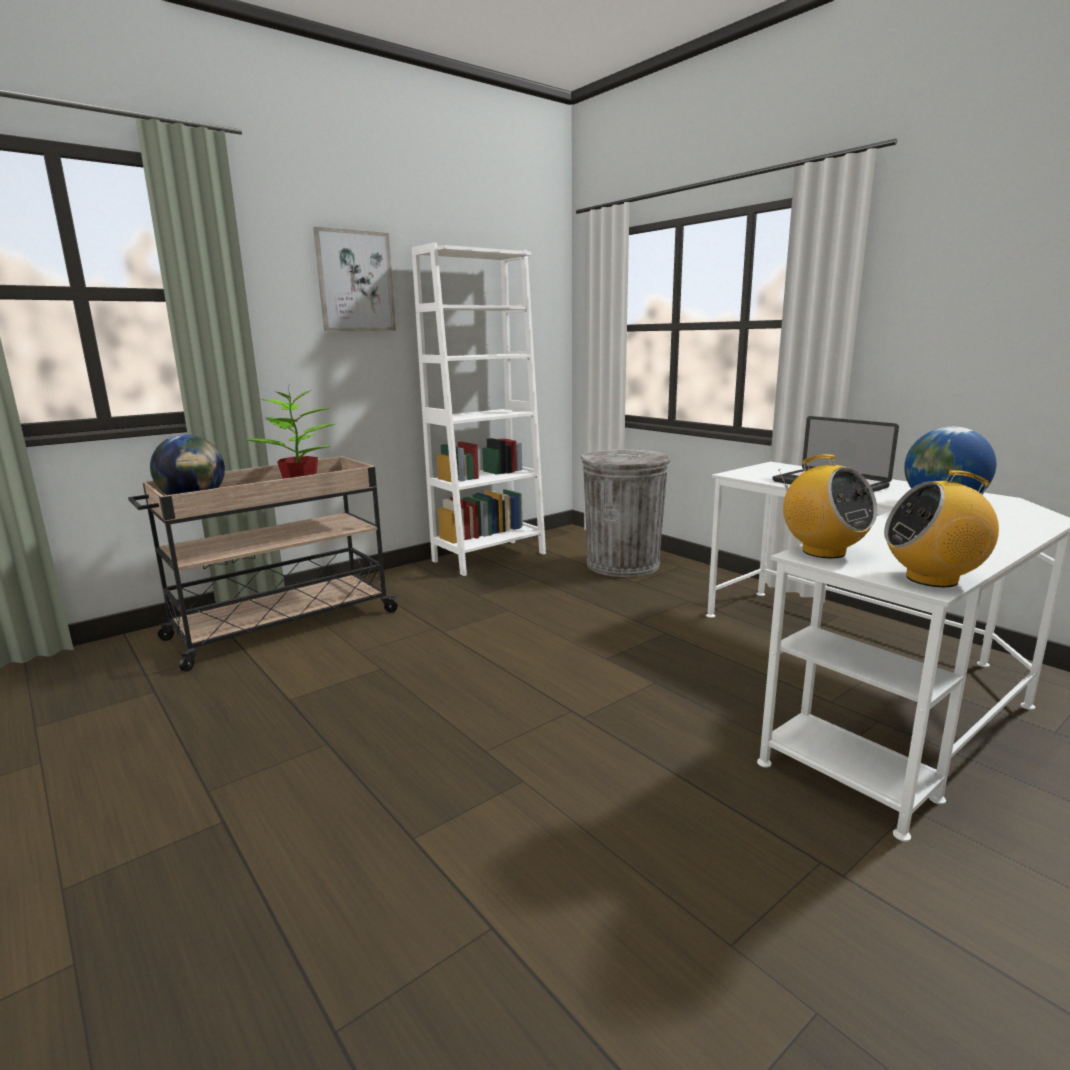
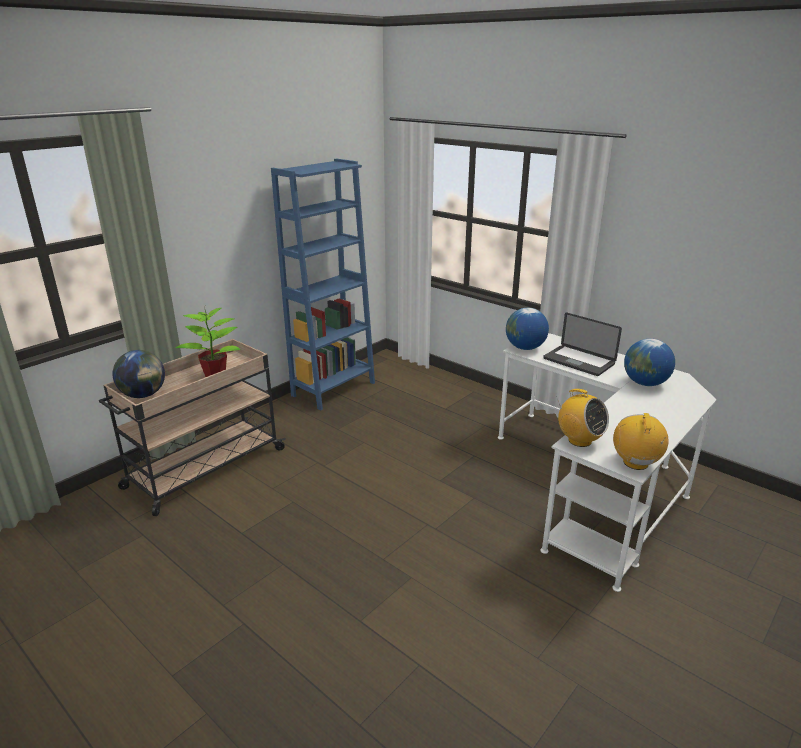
camera: 10 degrees left, 10 degrees up
(355, 281) = (230, 200): picture -> none
(489, 557) = (333, 389): white bookcase -> blue bookcase
(623, 564) = (433, 391): grey trash can -> none
(745, 473) = (525, 348): none -> globe
(932, 579) = (636, 463): radio -> radio turned 105 degrees clockwise

